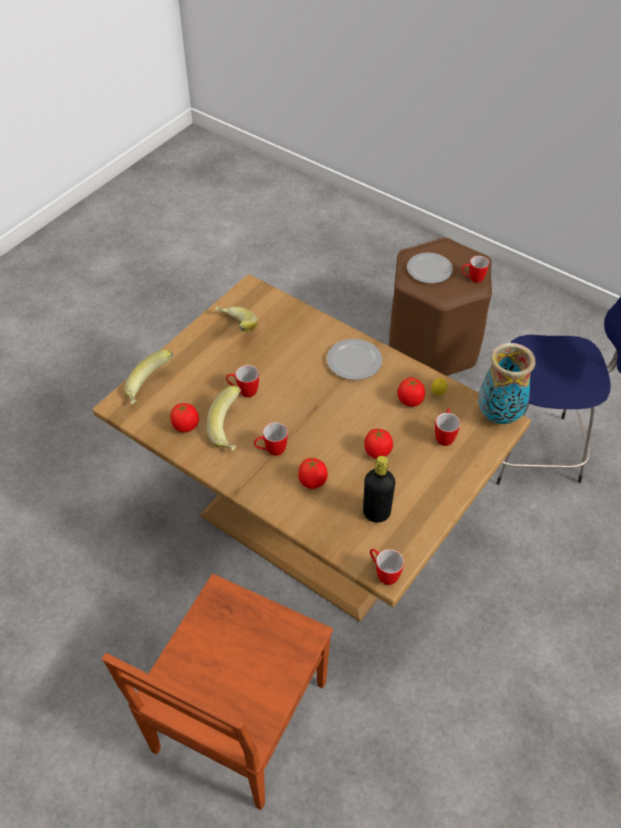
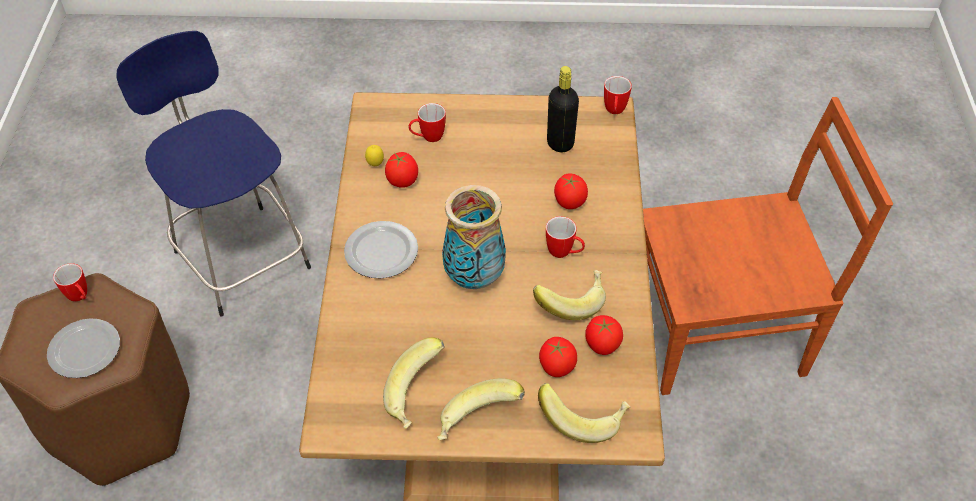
camera: 125 degrees left, 0 degrees up
(193, 344) = (478, 423): none -> banana
(243, 391) = (509, 324): mug -> none
(377, 452) = (490, 174): tomato -> tomato (556, 367)
(498, 415) = (369, 112): vase -> vase (475, 277)

